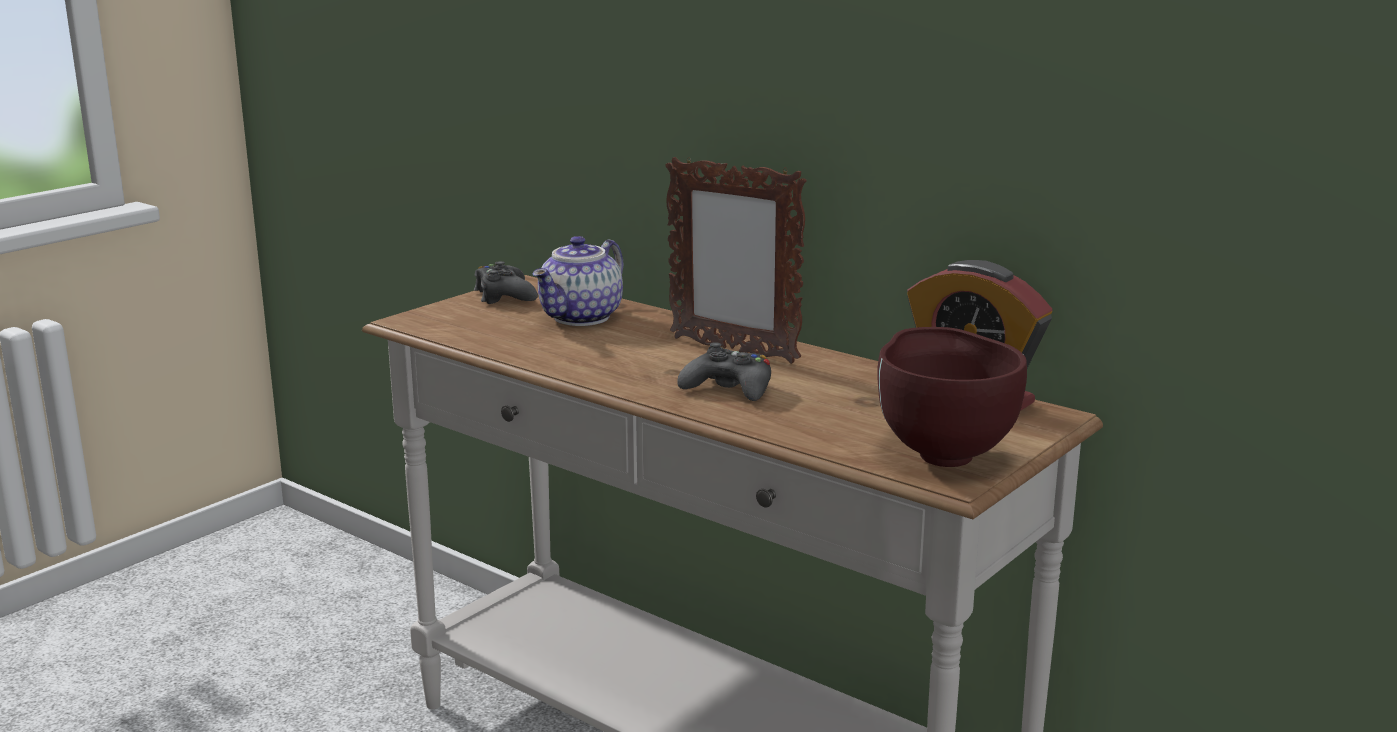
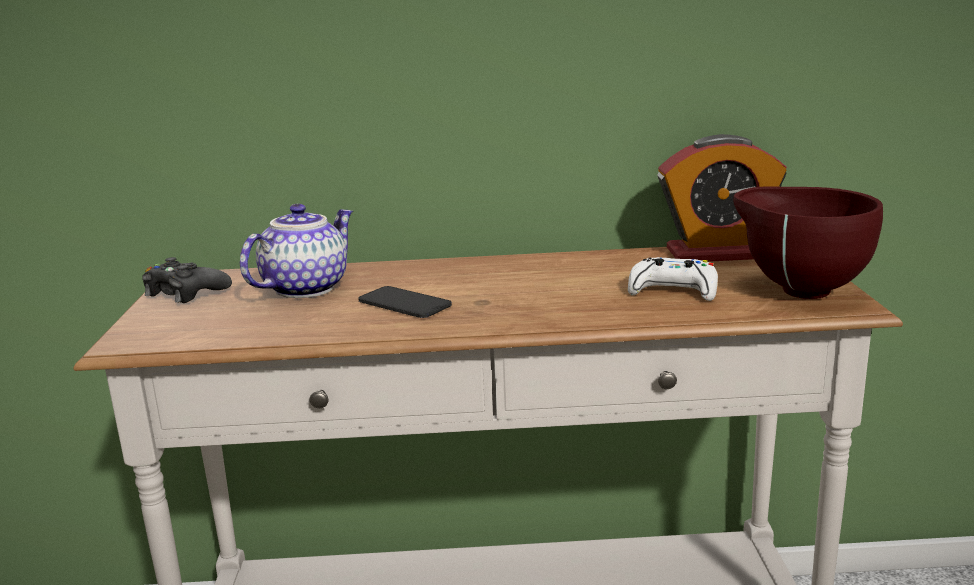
camera: 40 degrees left, 0 degrees up
(582, 318) = (304, 288): teapot -> teapot turned 135 degrees counterclockwise
(618, 353) = (404, 303): none -> phone
(729, 388) = (556, 299): black game controller -> none
(733, 350) = (487, 273): picture frame -> none
(836, 415) = (673, 290): none -> white game controller

